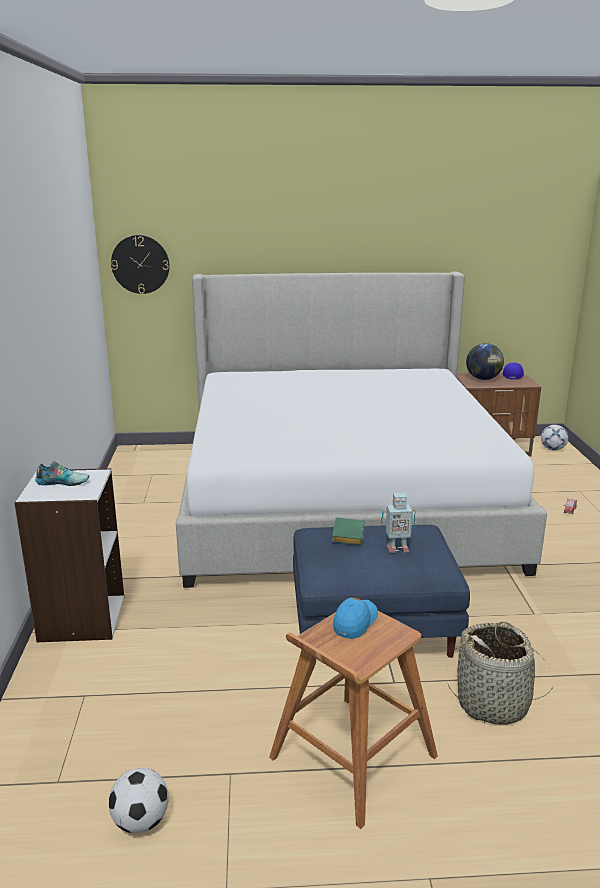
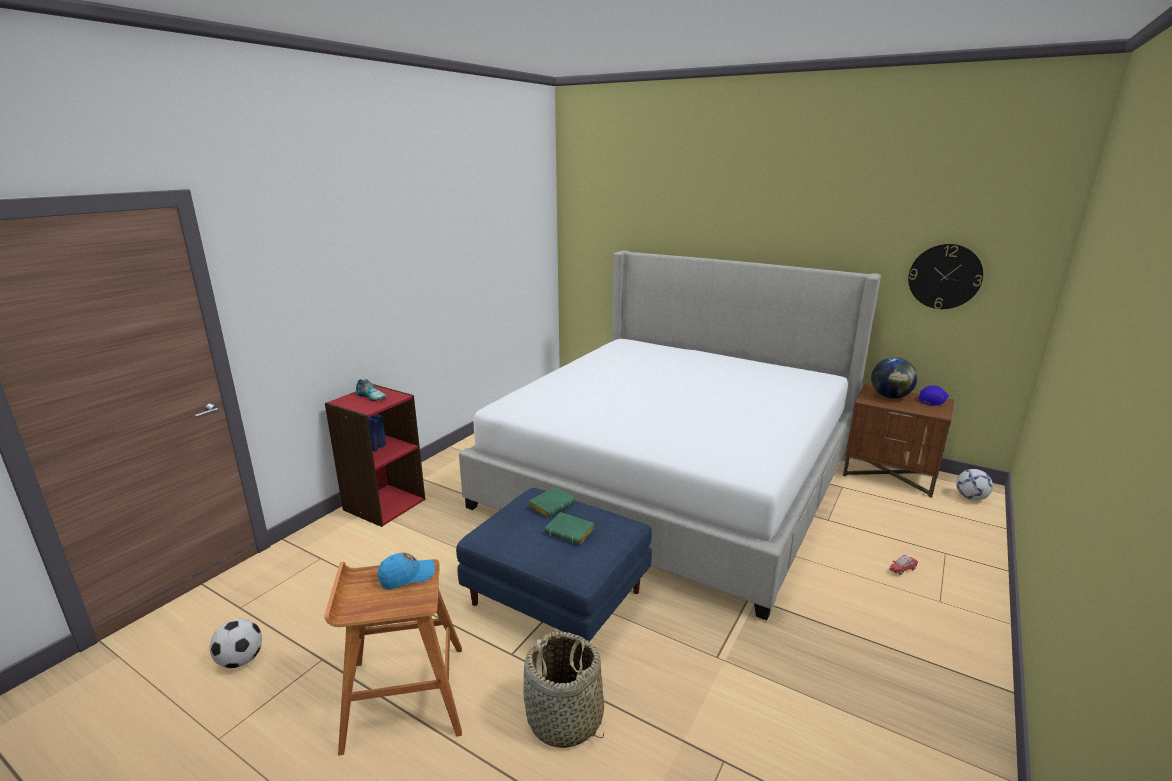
camera: 35 degrees right, 0 degrees up
(81, 618) = (384, 504): white bookcase -> red bookcase
(140, 264) = (585, 238): wall clock -> wall clock (944, 276)
(396, 548) = (571, 532): toy robot -> green book

